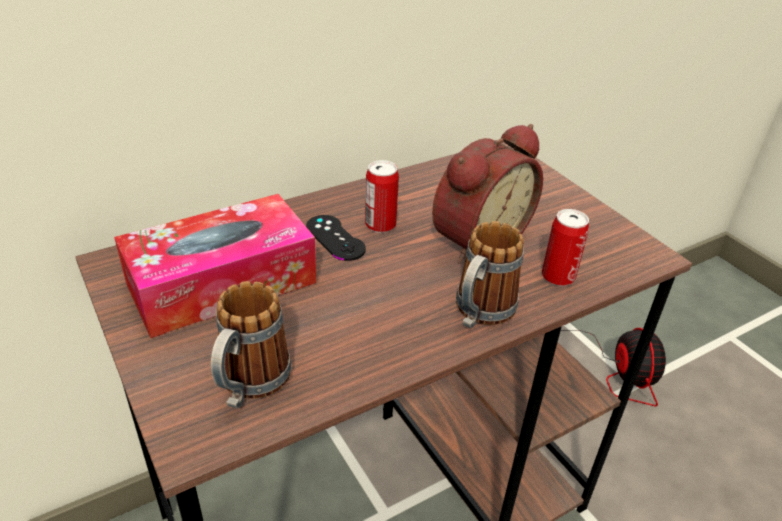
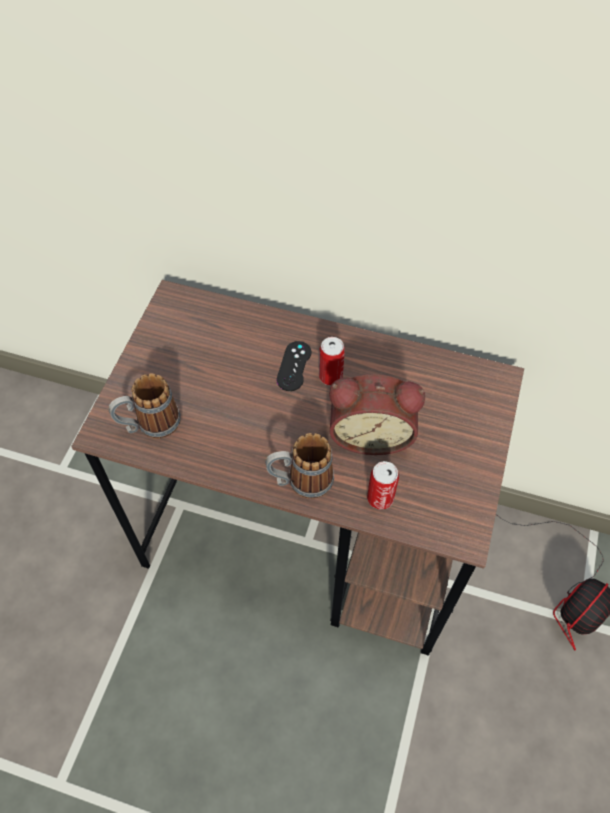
camera: 50 degrees right, 20 degrees up
(222, 283) = (204, 352): tissue box -> none

